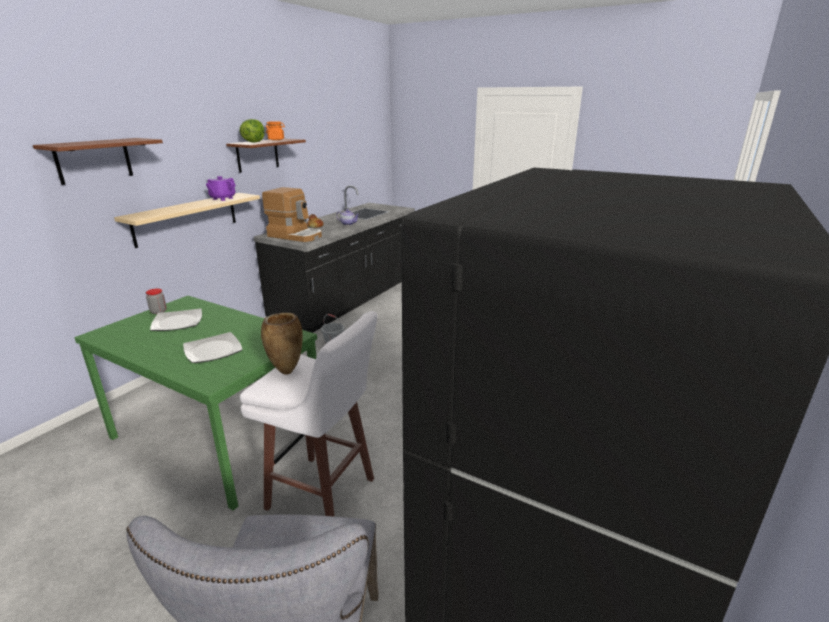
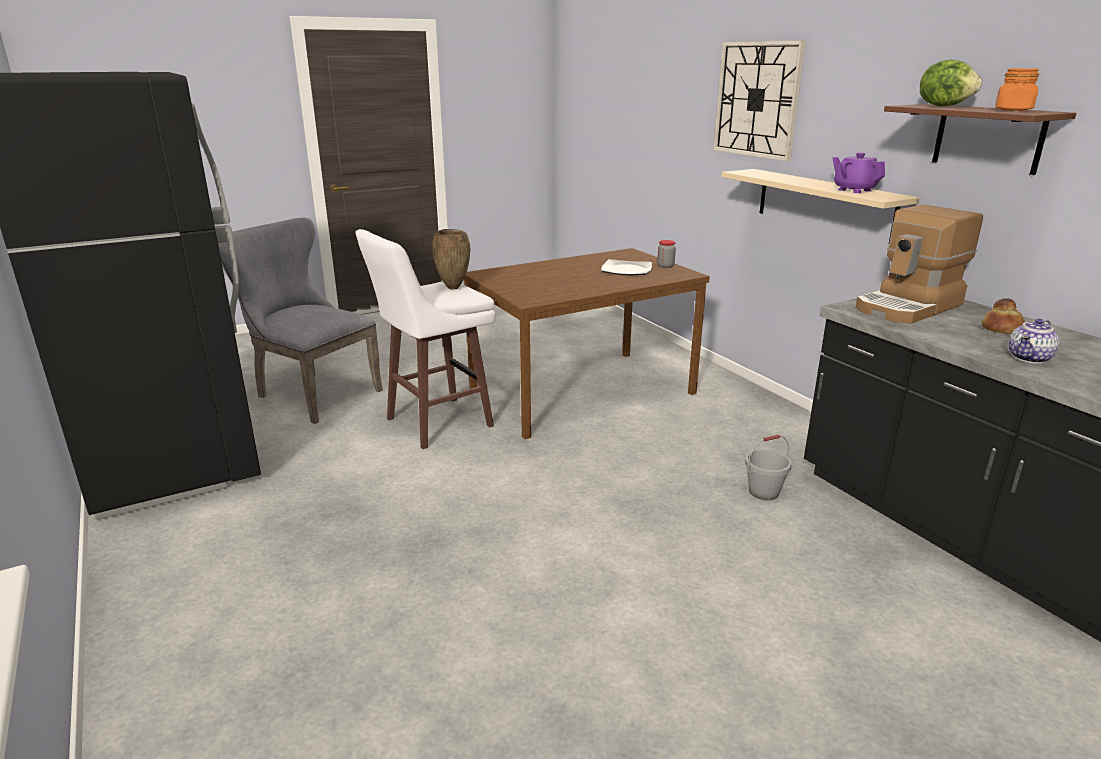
camera: 120 degrees right, 0 degrees up
(94, 160) = (757, 99): brown shelf -> wall clock
(212, 350) = (540, 276): plate -> none
(218, 436) = (581, 392): green dining table -> brown dining table

